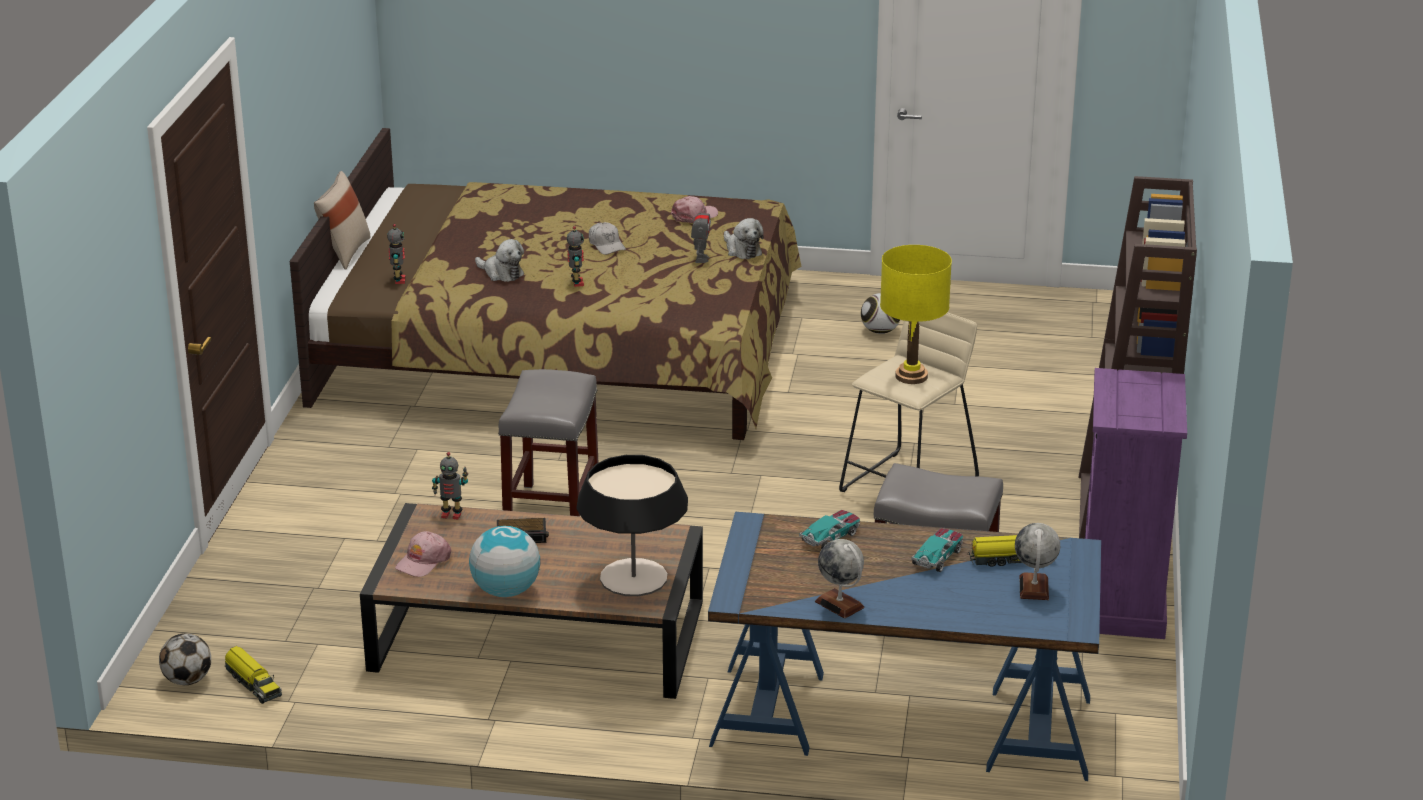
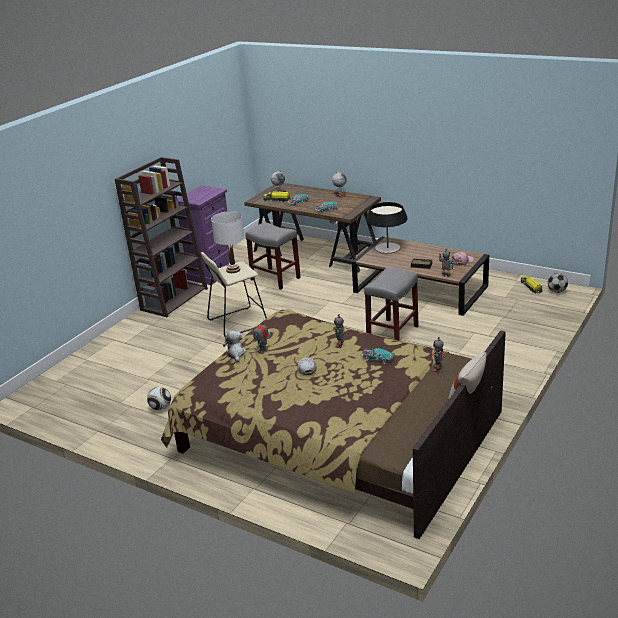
camera: 155 degrees left, 0 degrees up
(501, 273) = (377, 358): plush toy -> toy car
(505, 591) = (435, 249): globe -> none
(694, 216) = (239, 384): pink cap -> none
(901, 722) = (316, 252): blue desk -> brown desk
(911, 376) = (233, 270): yellow table lamp -> white table lamp

